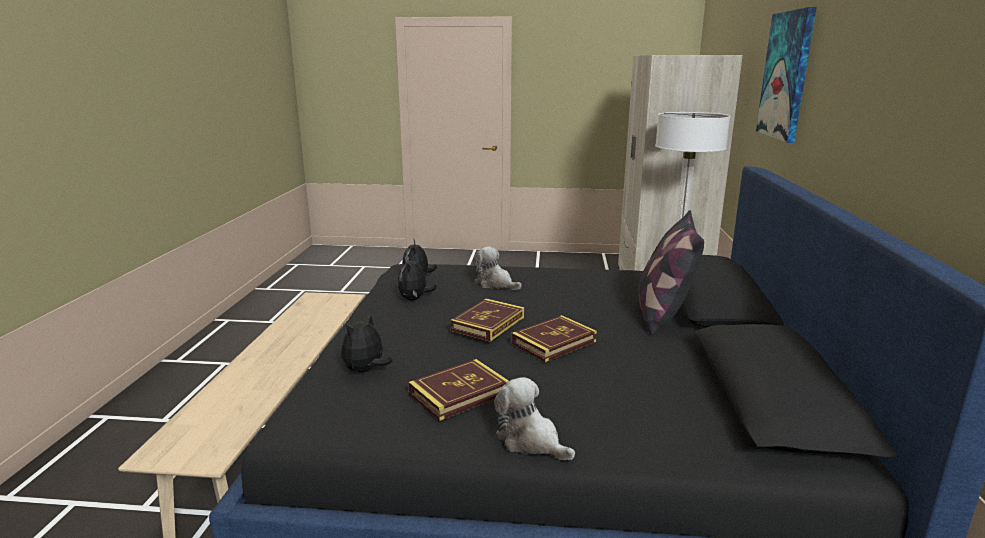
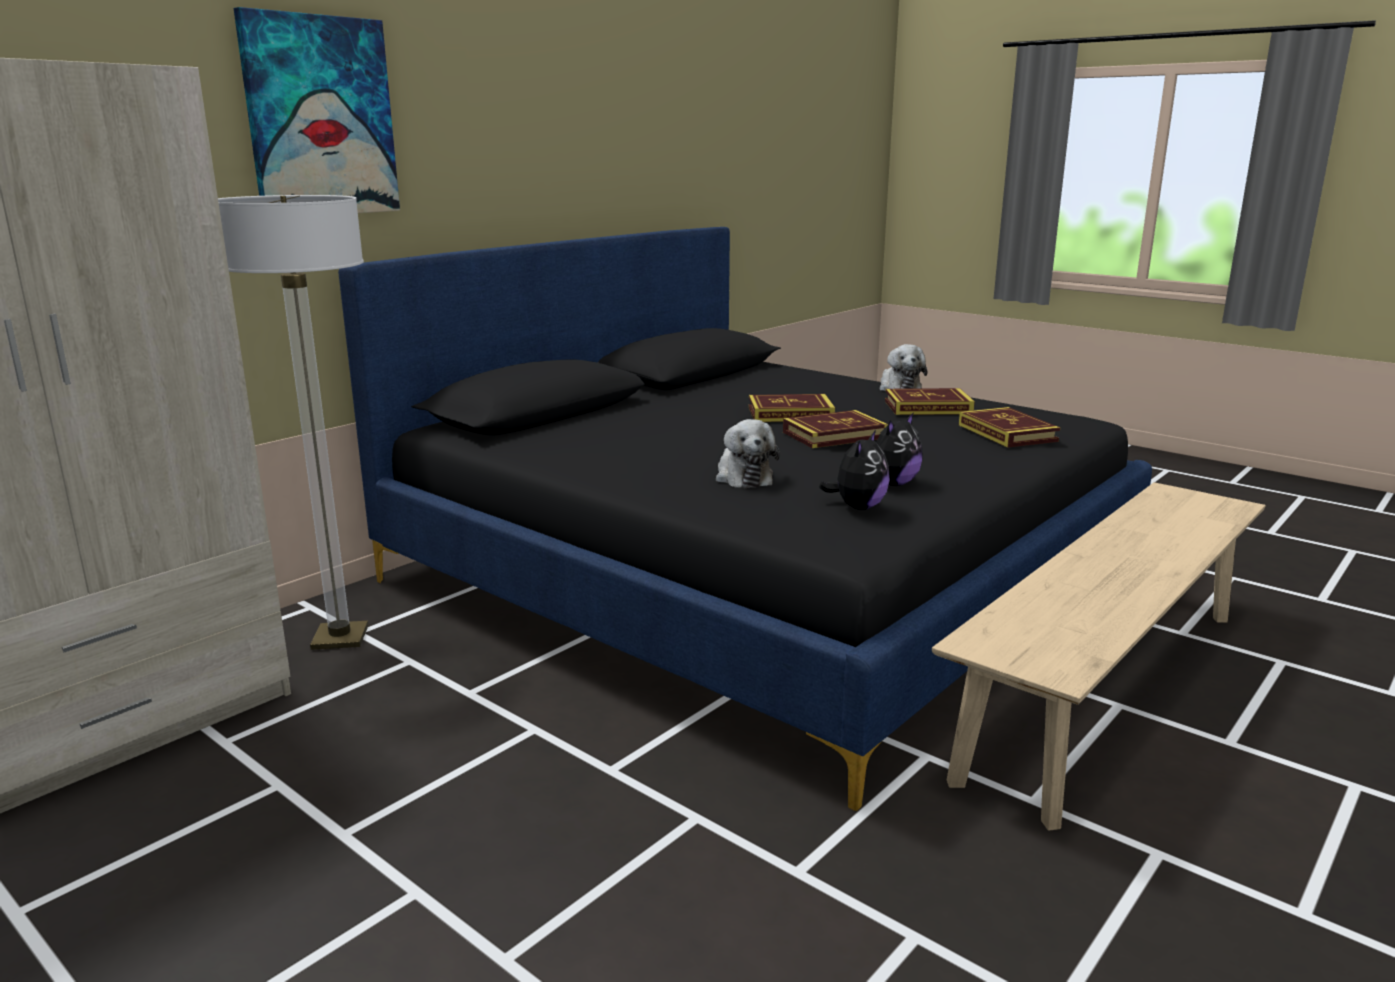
camera: 145 degrees left, 0 degrees up
(365, 370) = (1007, 433): plush toy -> book
(662, 315) = (624, 414): pillow -> none

